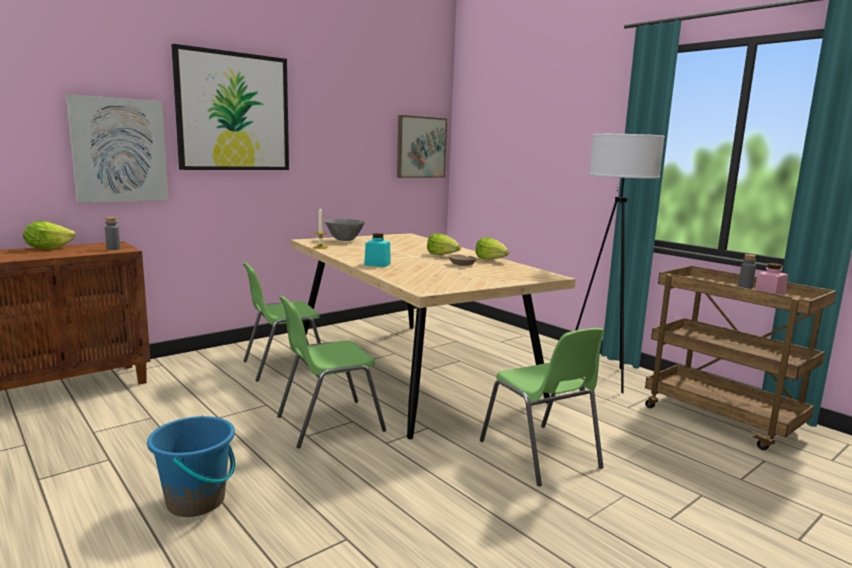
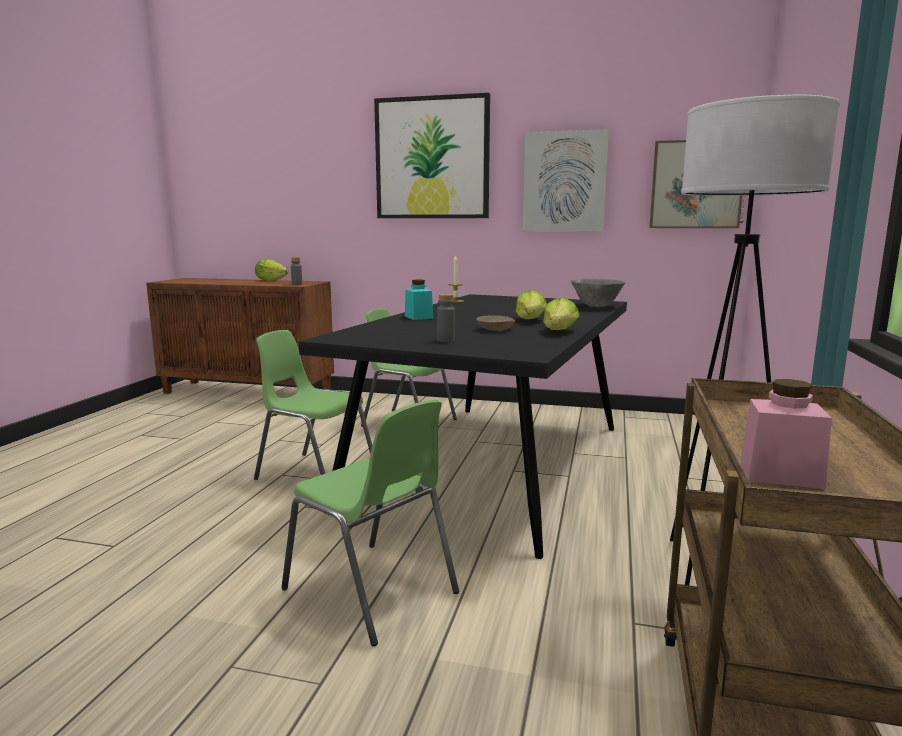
camera: 55 degrees right, 0 degrees up
(119, 150) = (332, 201): picture -> picture (564, 182)
(196, 501) = (141, 479): blue bucket -> none
(344, 240) = (509, 299): grey bowl -> grey bowl (596, 307)
(409, 370) = (493, 463): beige dining table -> black dining table
(540, 455) = (372, 592): green chair -> green chair turned 75 degrees counterclockwise
(745, 287) = (854, 449): grey bottle -> grey bottle (446, 340)

